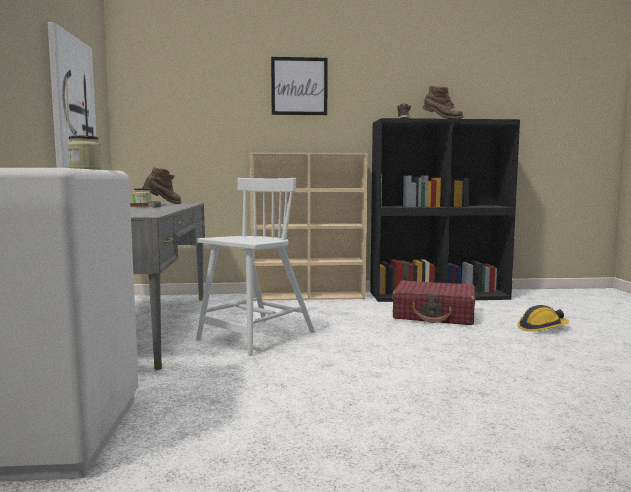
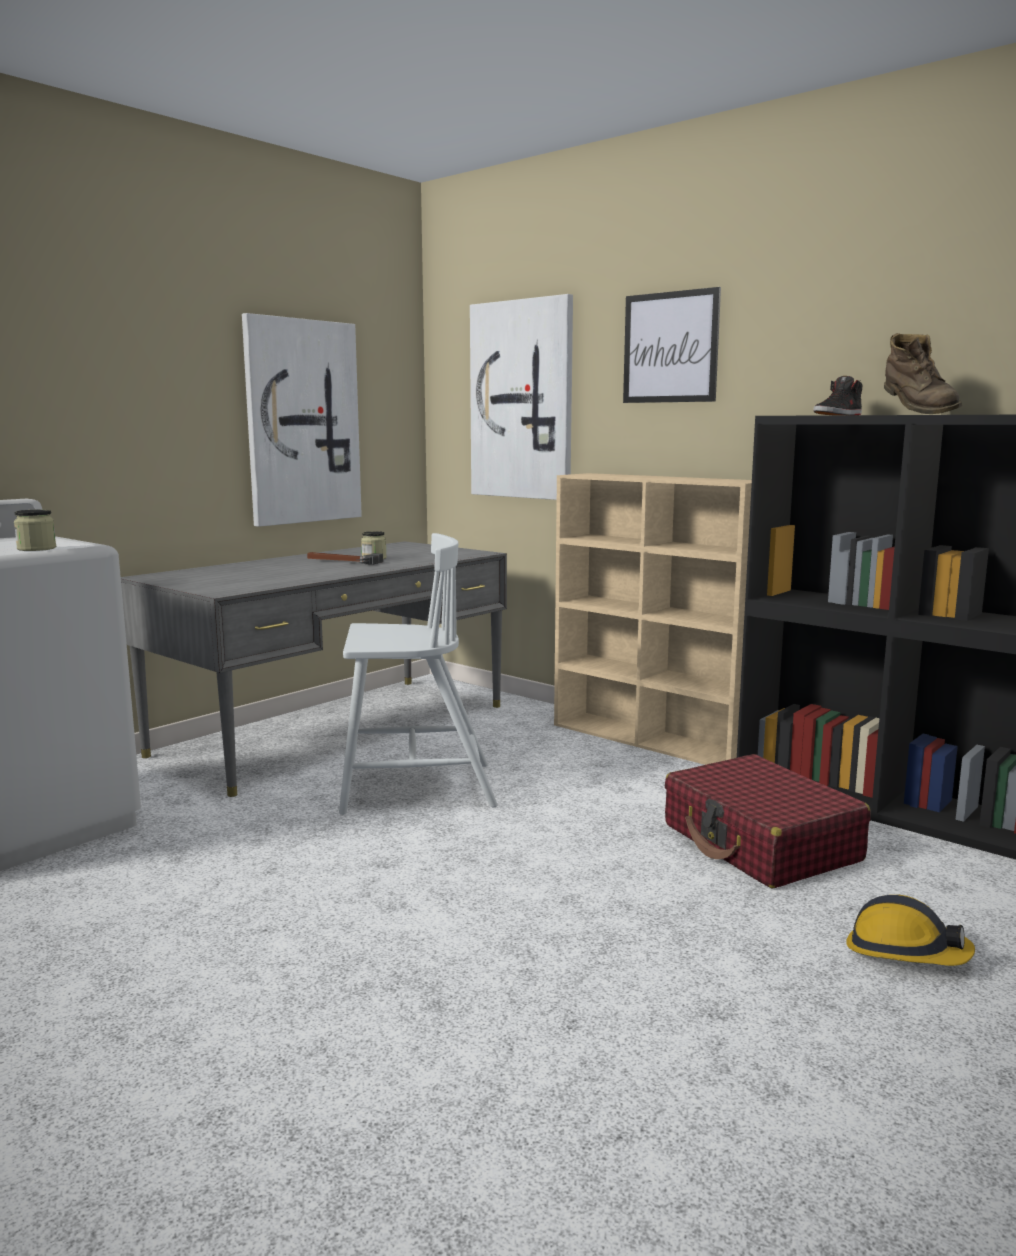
camera: 45 degrees right, 5 degrees up
(163, 204) = (428, 554): brown boot -> none
(197, 111) = (522, 400): none -> picture

